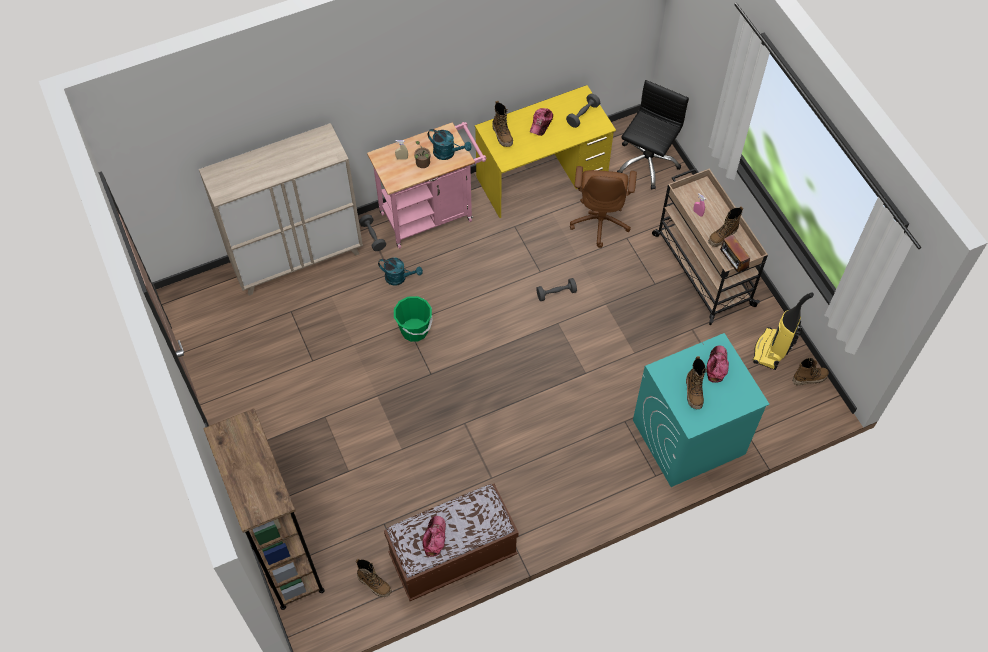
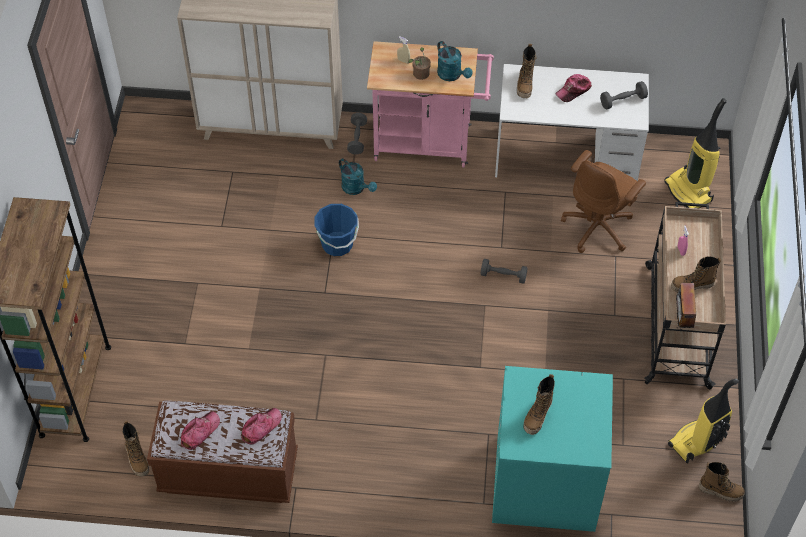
camera: 30 degrees right, 5 degrees down
(414, 330) = (337, 244): green bucket -> blue bucket
(542, 177) = (566, 157): yellow desk -> white desk
(646, 162) = (689, 191): black office chair -> vacuum cleaner
(717, 365) = (581, 402): cap -> cap (261, 427)

